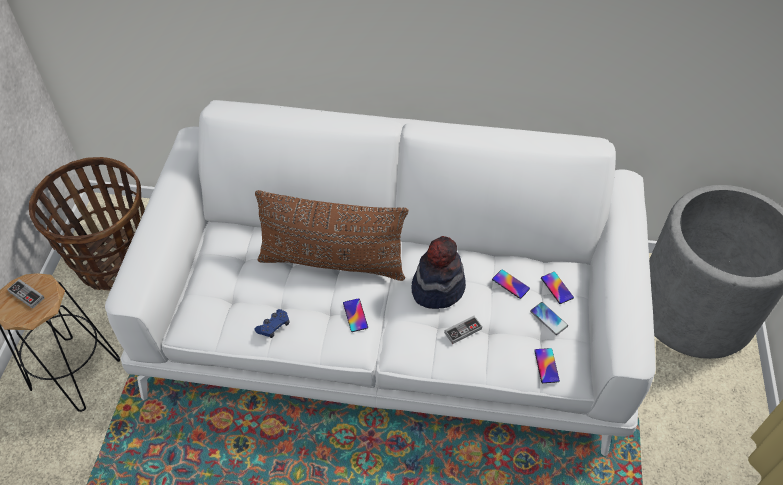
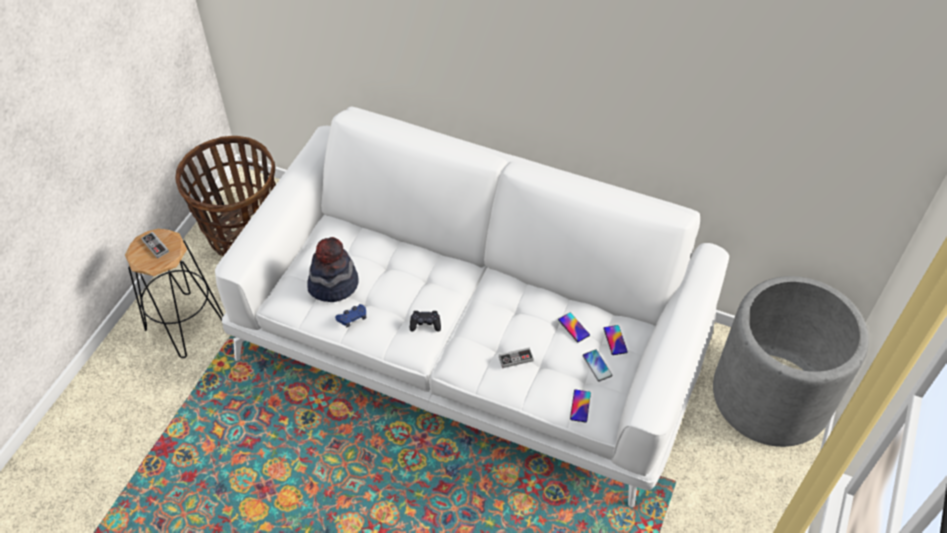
camera: 15 degrees right, 0 degrees up
(332, 262) = (421, 273): brown pillow -> none
(355, 315) = (425, 324): phone -> black game controller
(437, 288) = (506, 316): hat -> hat (333, 284)

